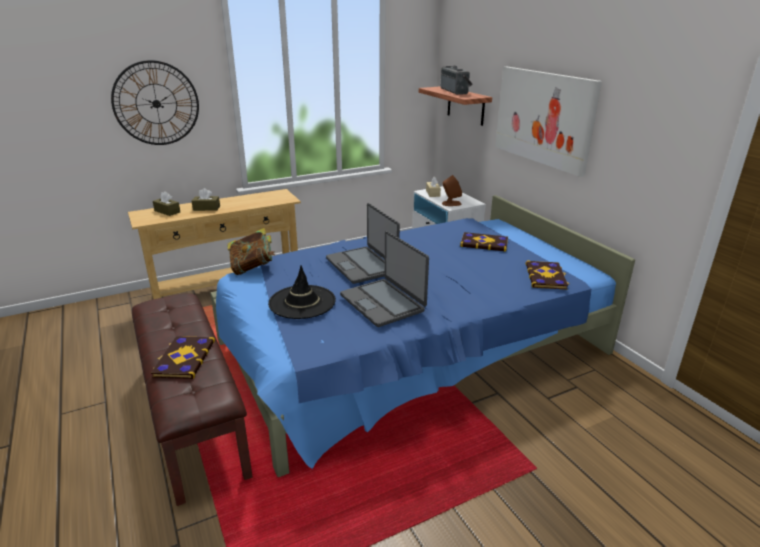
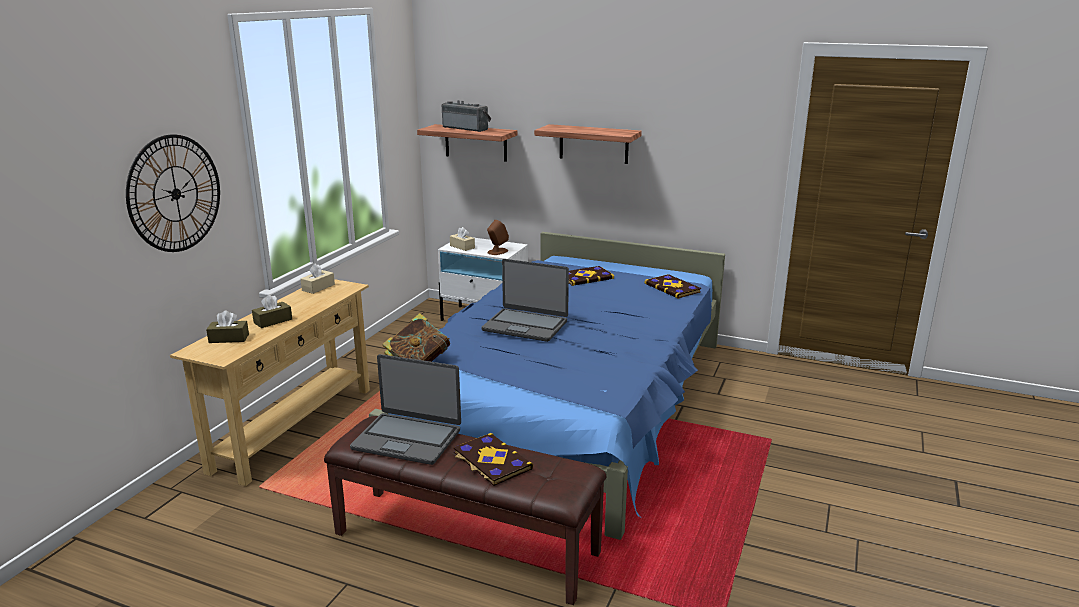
camera: 40 degrees left, 5 degrees down
(270, 194) = (318, 287): none -> beige tissue box
(302, 302) = (534, 370): black hat -> none
(383, 303) = (599, 346): laptop -> laptop (407, 439)
(543, 118) = (593, 144): picture -> shelf

